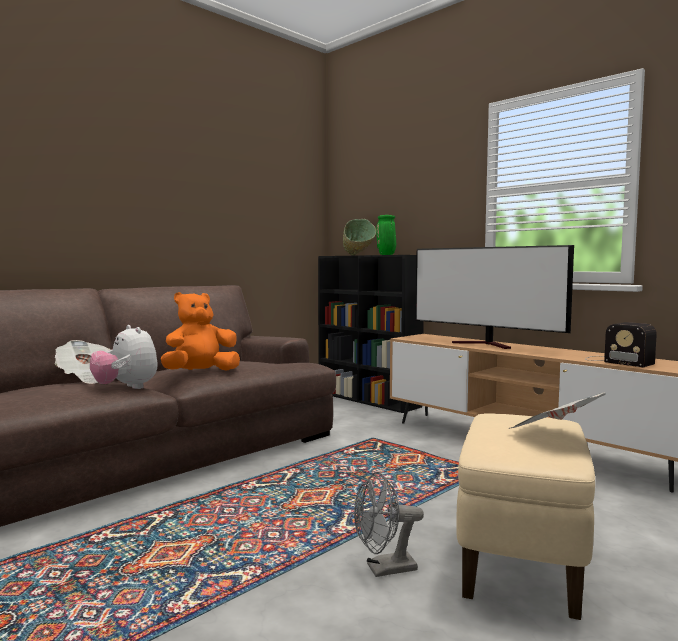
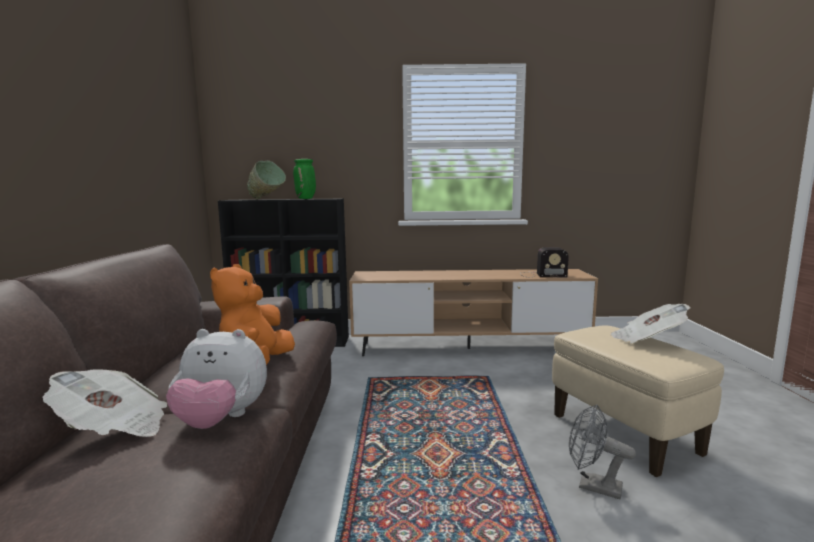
camera: 45 degrees left, 5 degrees up
(384, 569) = (592, 486): grey fan -> grey fan turned 90 degrees clockwise
(486, 345) = (436, 275): television -> none

